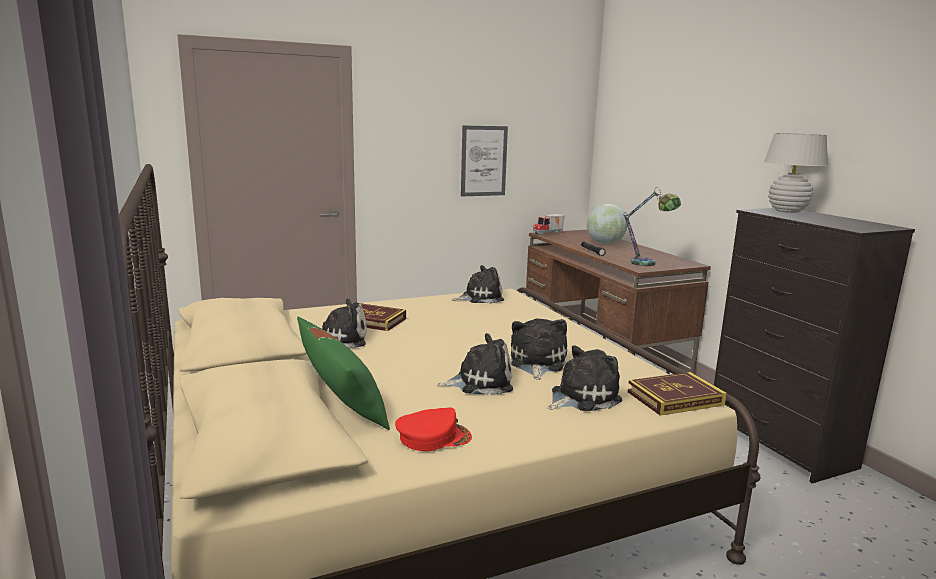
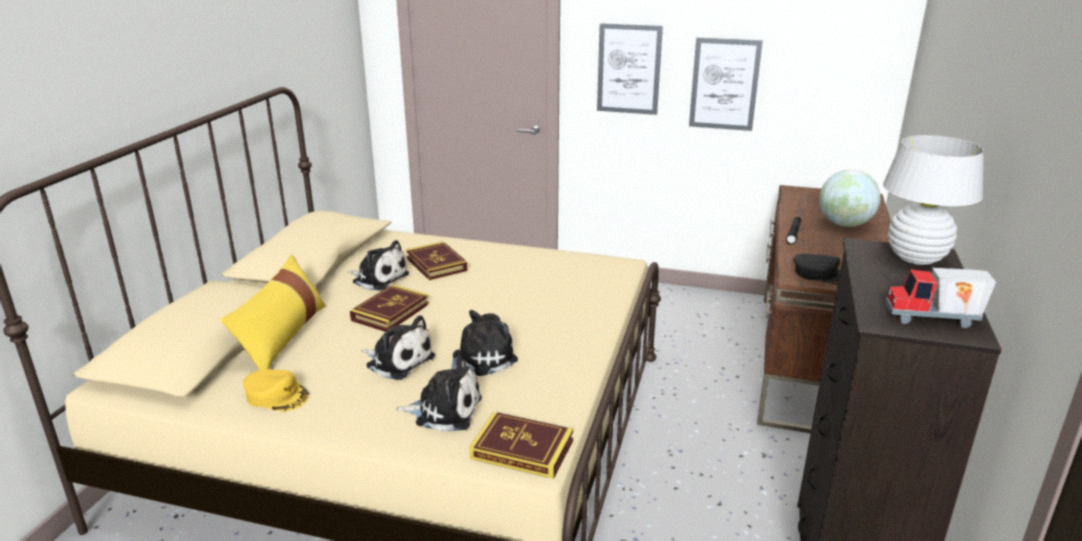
camera: 40 degrees right, 10 degrees up
(341, 399) = (283, 336): green pillow -> yellow pillow
(402, 357) = (390, 312): none -> book
(413, 153) = (629, 69): none -> picture
(433, 437) = (277, 395): red cap -> yellow cap
(480, 297) = (581, 264): plush toy -> none
(549, 234) = (801, 192): toy truck -> toy truck (933, 320)
(648, 265) = (820, 274): table lamp -> black cap

